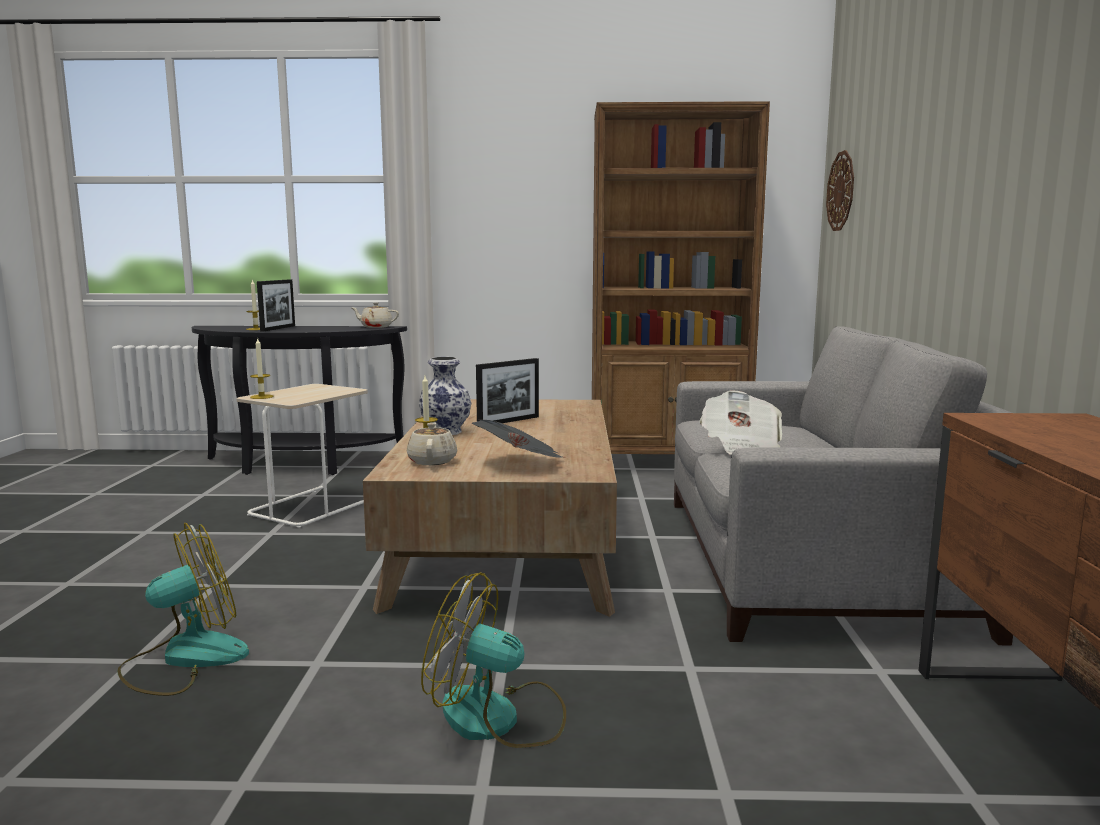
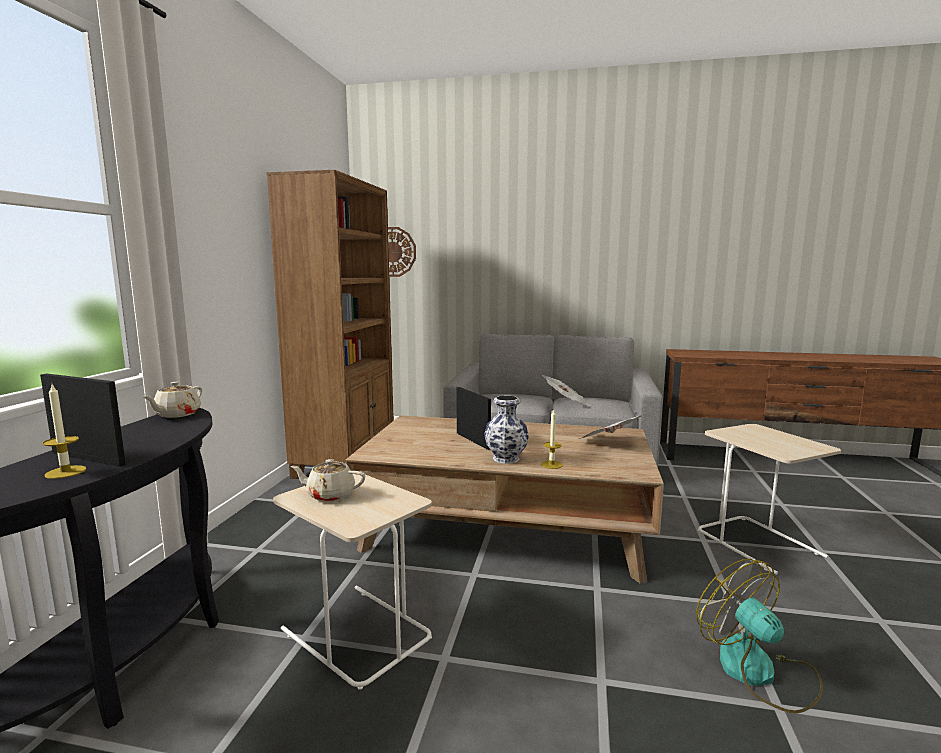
camera: 80 degrees left, 0 degrees up
(261, 397) = (361, 521): candle -> none
(432, 461) = (604, 464): beige teapot -> beige teapot (330, 495)
(498, 718) = (759, 544): fan -> beige side table

